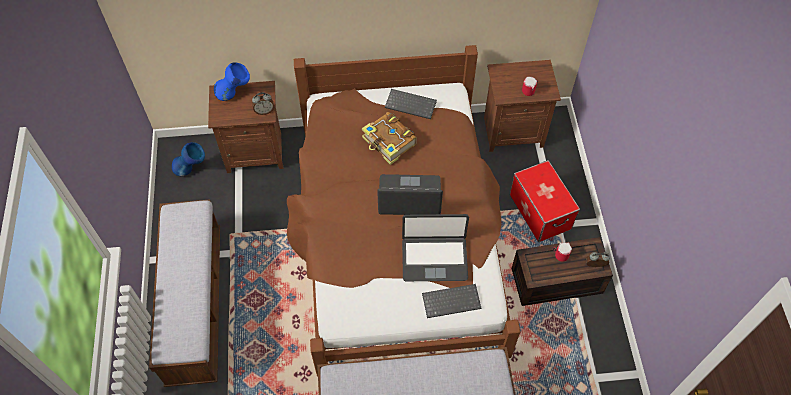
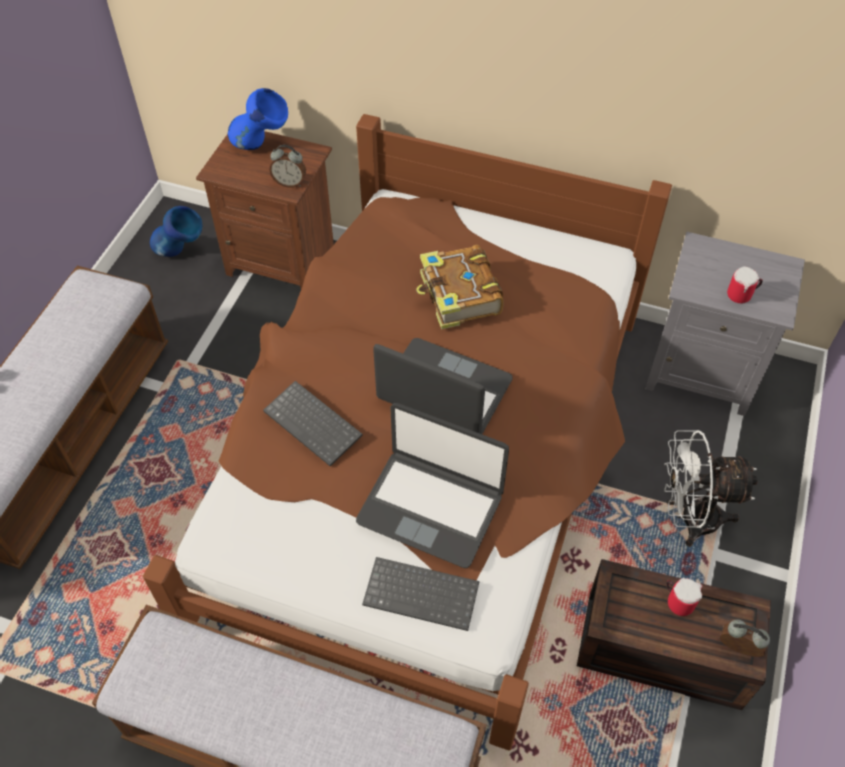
camera: 25 degrees right, 5 degrees down
(411, 104) = (528, 252): keyboard -> keyboard (315, 424)
(512, 131) = (701, 371): brown nightstand -> grey nightstand
(540, 211) = (689, 518): storage box -> white fan

